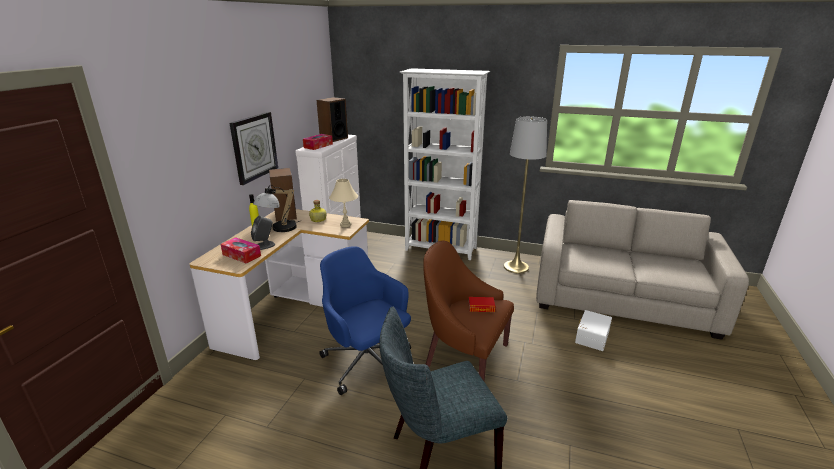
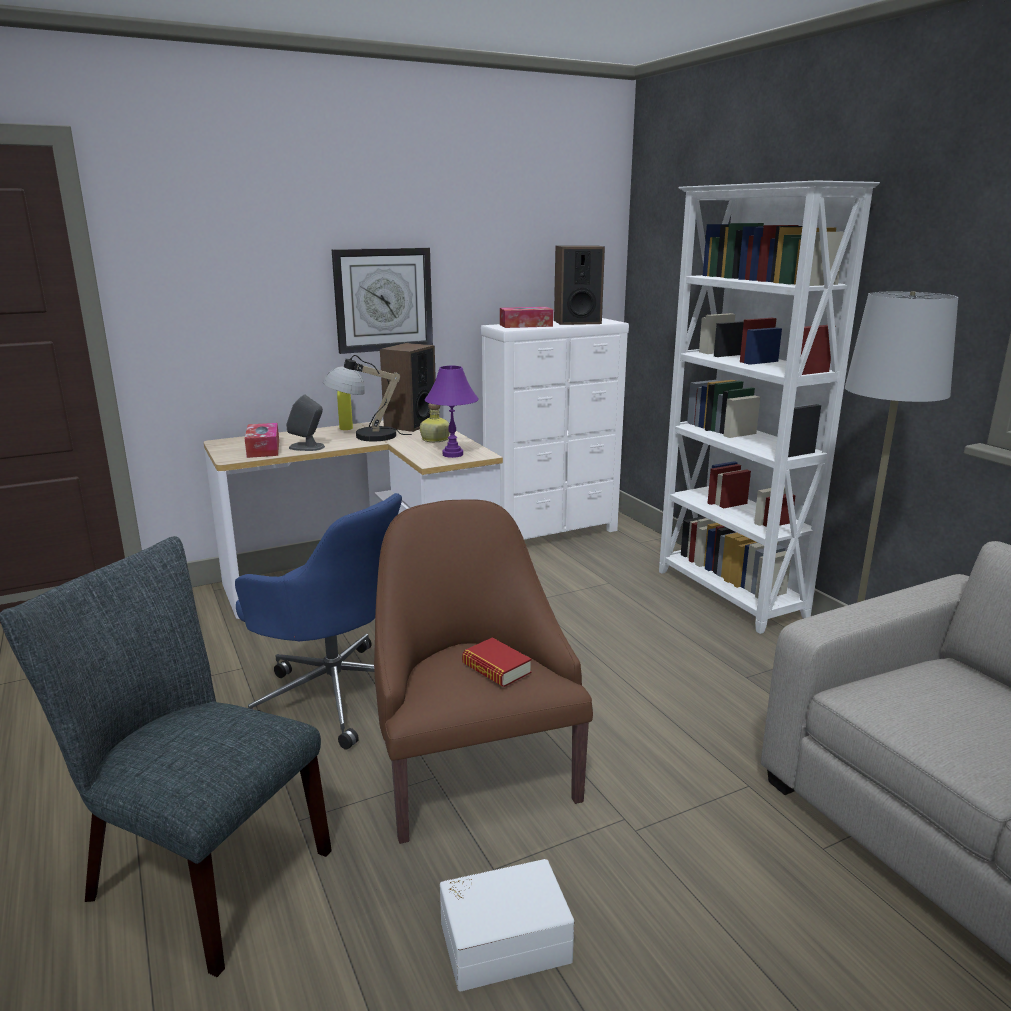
camera: 45 degrees right, 5 degrees down
(346, 224) = (453, 454): beige table lamp -> purple table lamp
(367, 362) = (335, 693): blue office chair -> blue office chair turned 120 degrees clockwise
(591, 336) = (805, 908): white storage box -> white storage box (504, 939)

